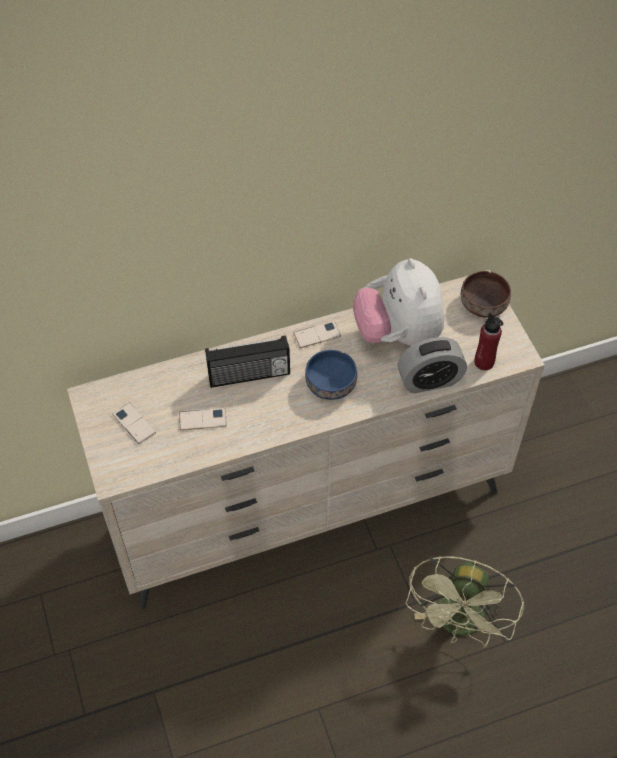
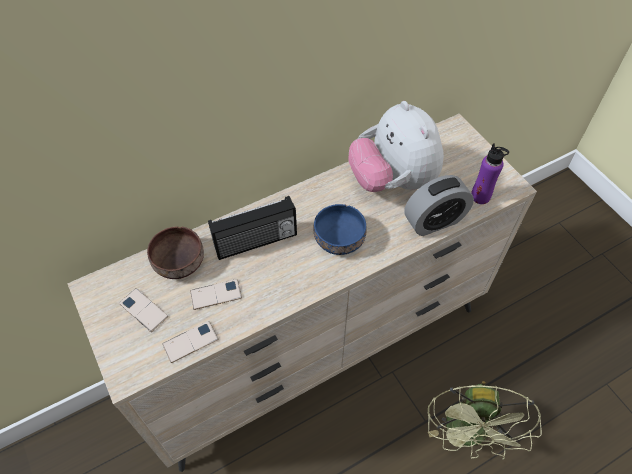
camera: 10 degrees left, 0 degrees up
(317, 335) = (315, 193): phone -> phone (190, 342)
(482, 304) = (463, 144): brown bowl -> brown bowl (178, 262)
(484, 362) = (480, 196): red bottle -> purple bottle

